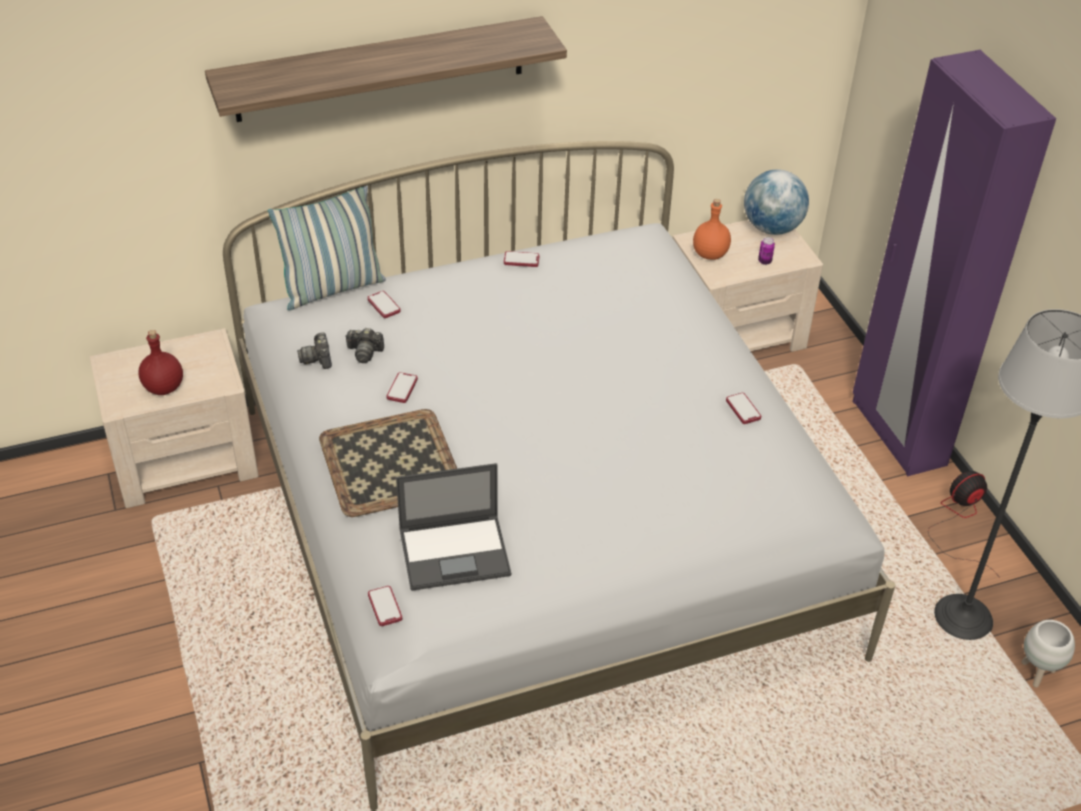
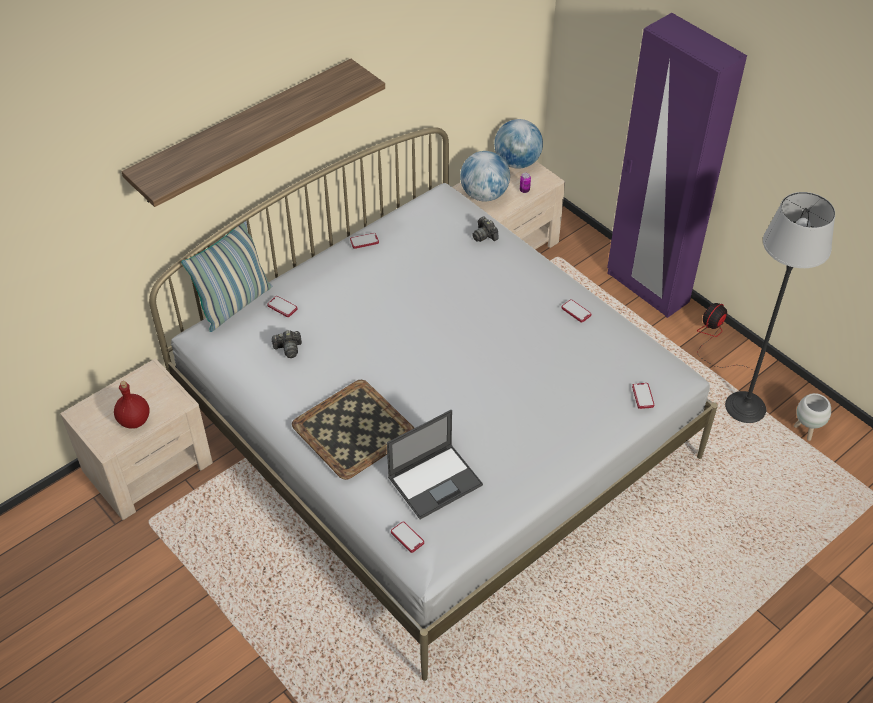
camera: 20 degrees left, 5 degrees up
(317, 358) = (255, 364): camera -> camera (484, 235)
(402, 388) = (331, 369): phone -> phone (643, 396)
(710, 254) = (484, 195): orange bottle -> globe

